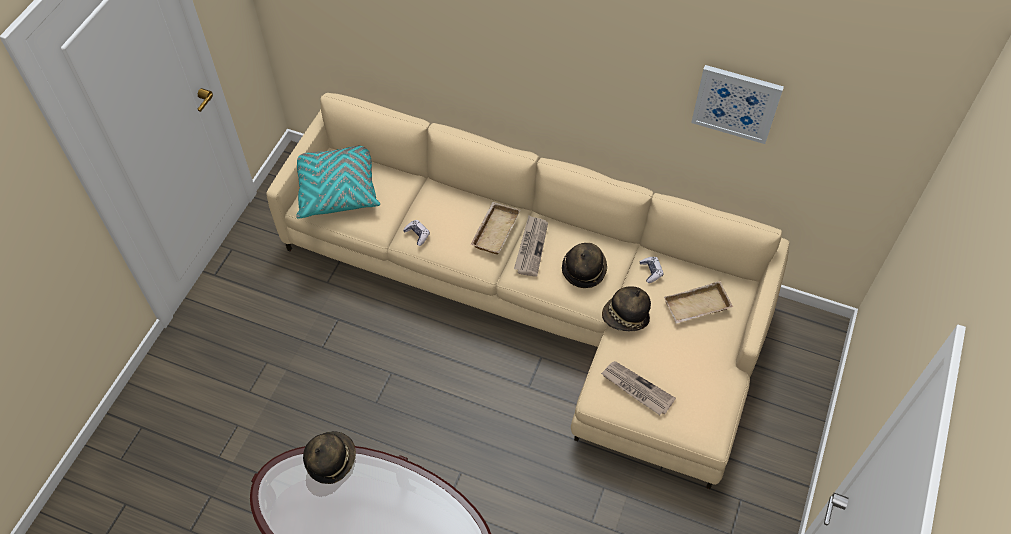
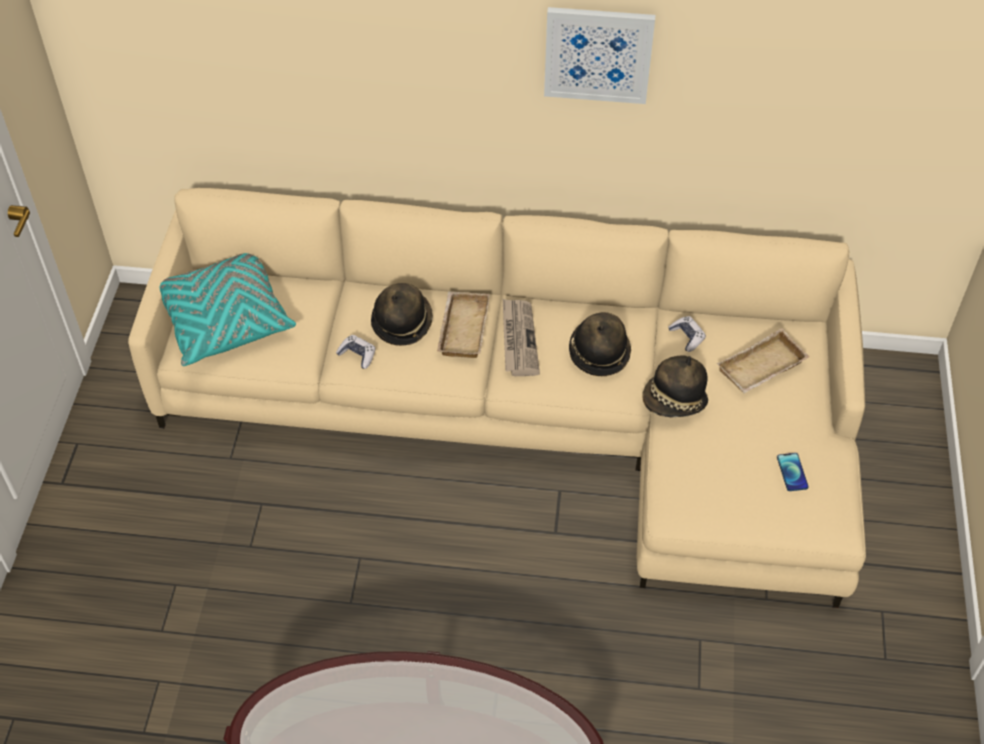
camera: 15 degrees left, 5 degrees down
(330, 460) = (332, 680): hat -> hat (402, 322)
(636, 389) = (720, 488): newspaper -> none
(692, 389) = (792, 472): none -> phone
(736, 103) = (769, 77): picture -> picture (598, 54)

